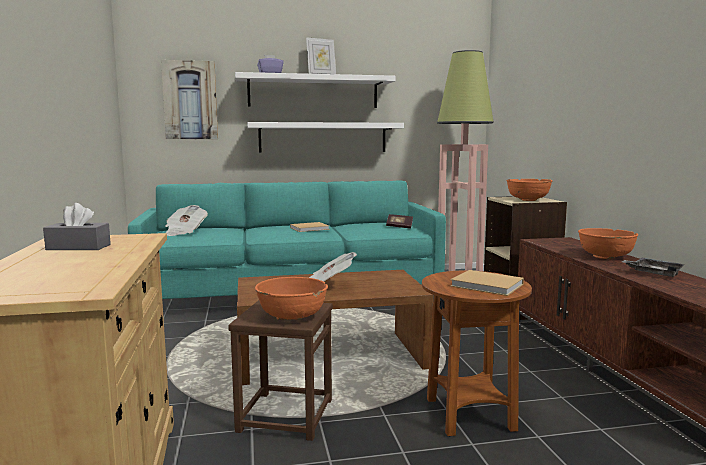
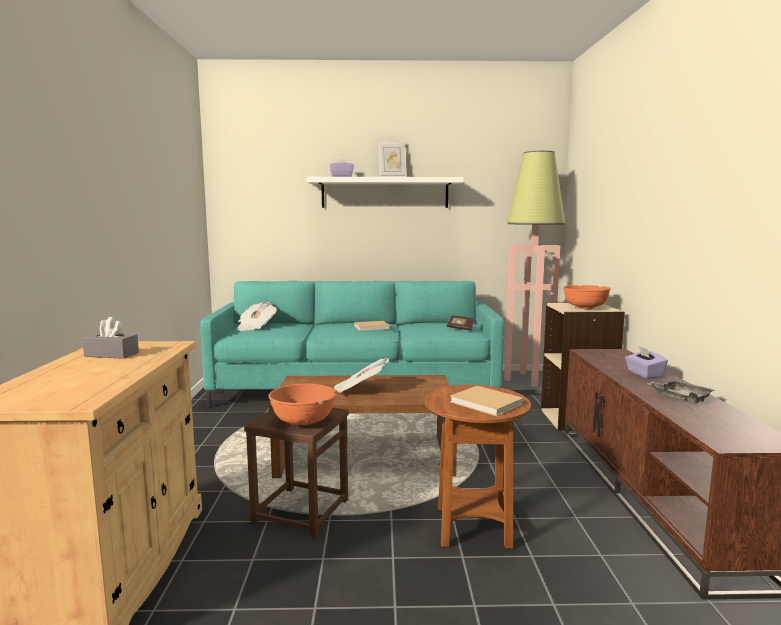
camera: 10 degrees right, 0 degrees up
(190, 100) = (269, 202): picture -> none
(323, 137) = (394, 237): white shelf -> none
(605, 256) = (644, 374): orange bowl -> purple tissue box

